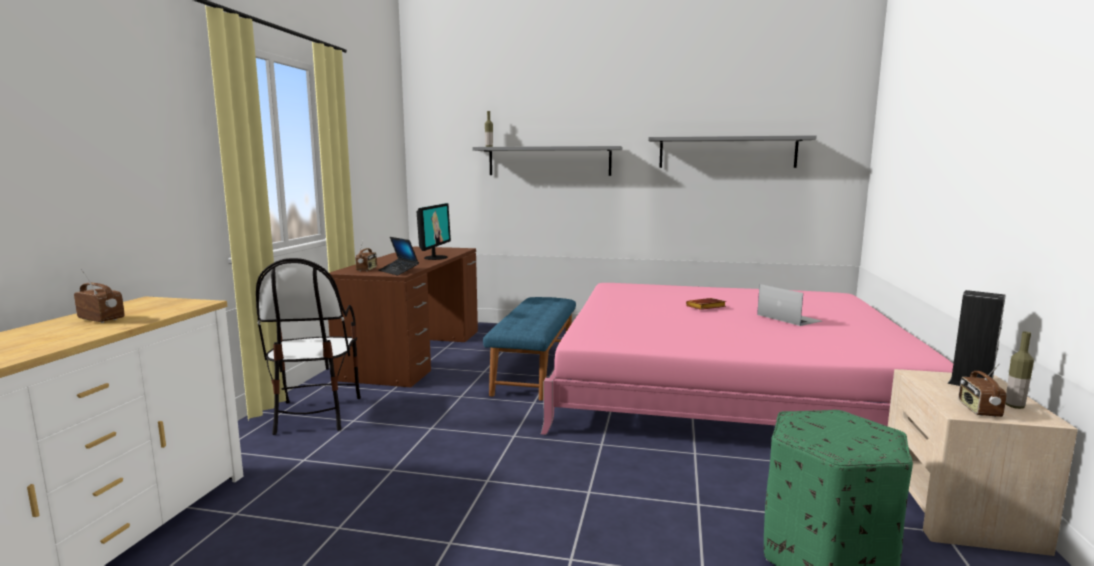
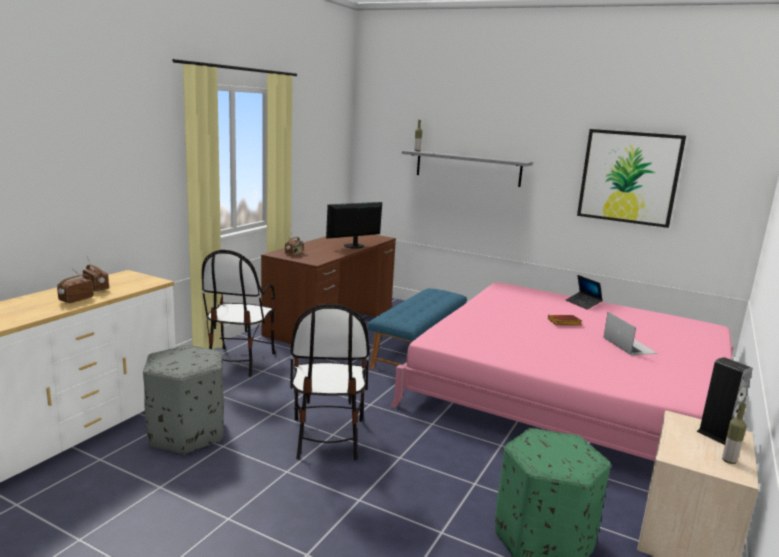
camera: 15 degrees right, 5 degrees up
(274, 521) = (186, 433): none -> grey ottoman
(398, 271) = (315, 259): laptop -> laptop (583, 304)
(435, 257) = (354, 246): monitor -> monitor turned 150 degrees counterclockwise
(481, 486) = (327, 437): none -> chair
(727, 152) = (629, 177): grey shelf -> picture
(978, 410) = (692, 457): radio -> radio (76, 299)

